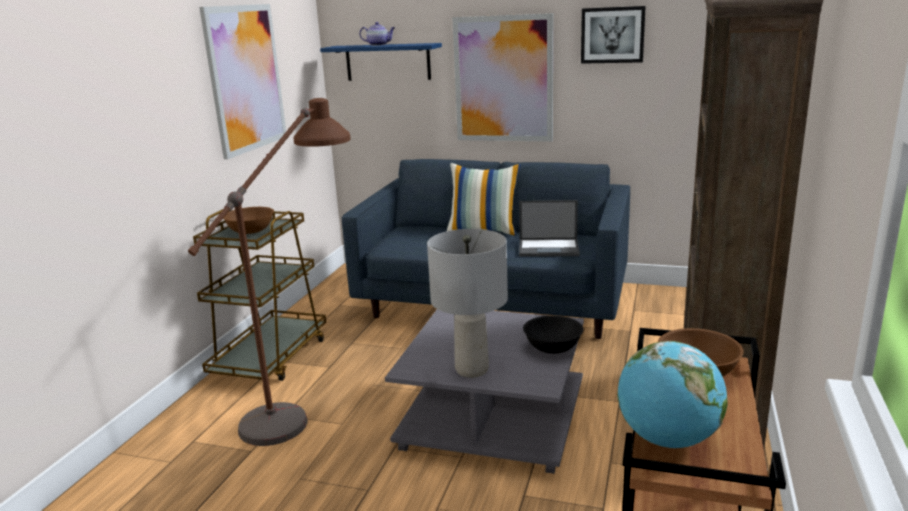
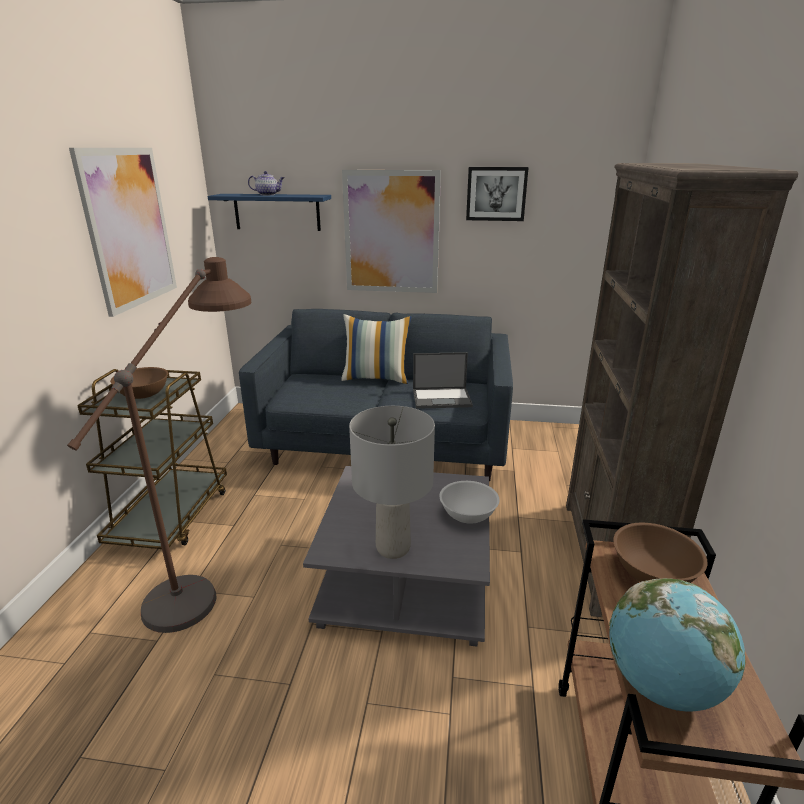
camera: 10 degrees left, 5 degrees up
(553, 347) = (468, 514): black bowl -> white bowl

